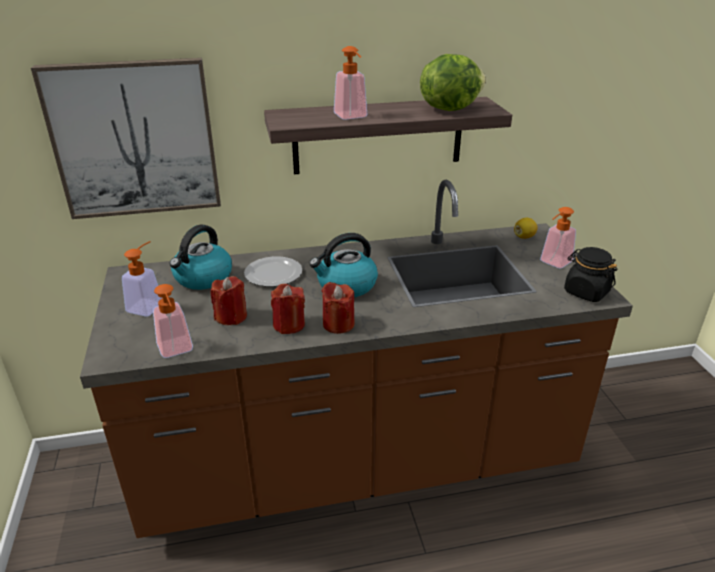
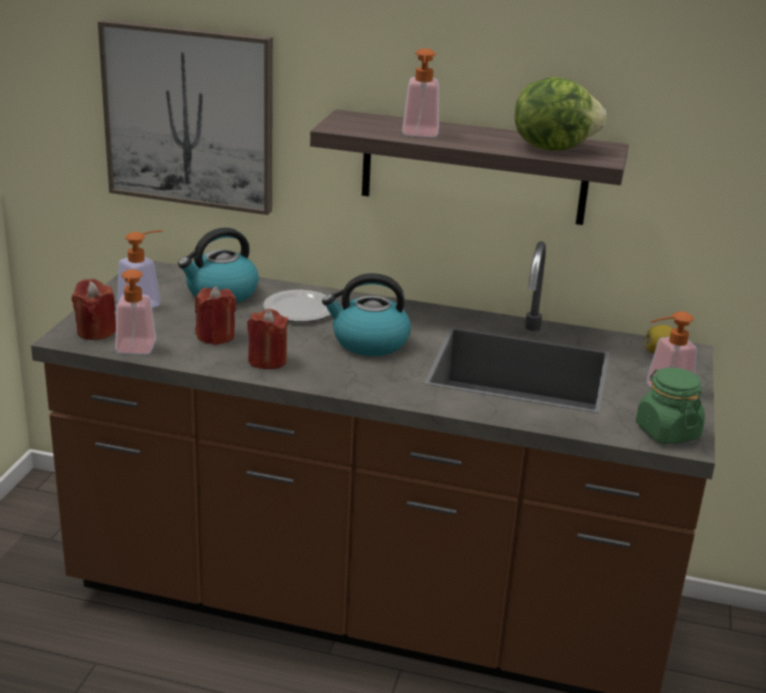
camera: 25 degrees right, 5 degrees down
(338, 324) = (321, 375): red candle -> red candle (96, 331)
(586, 292) = (667, 431): black jar -> green jar

